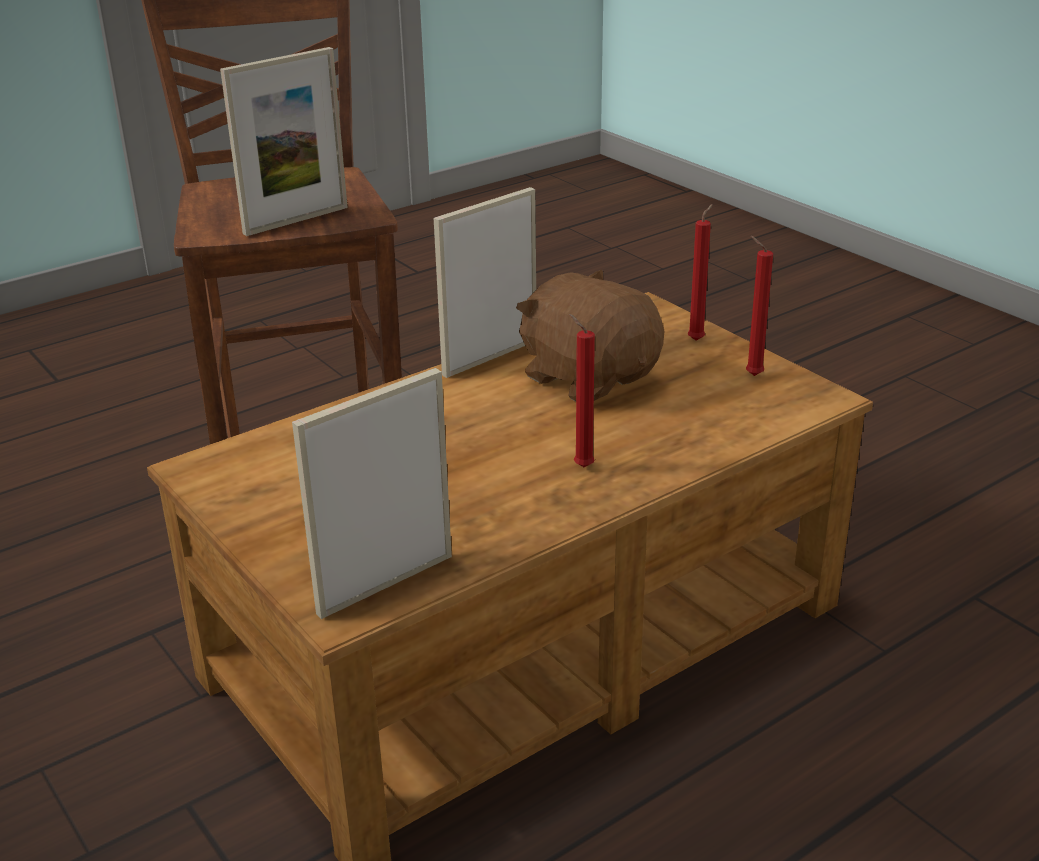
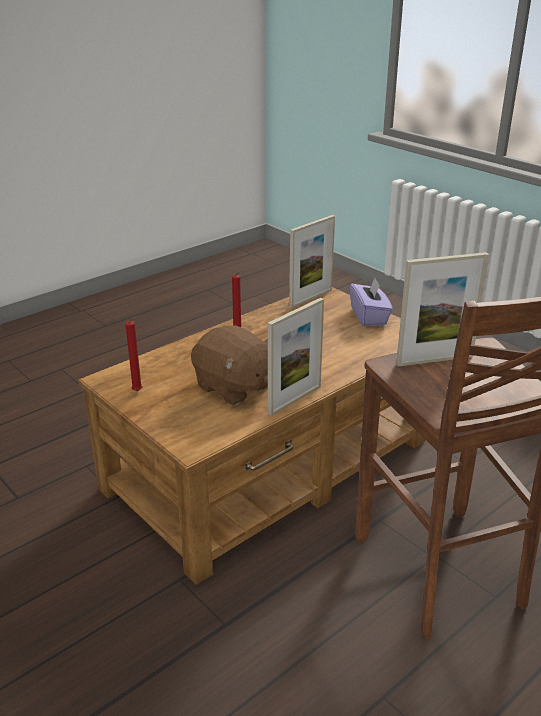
camera: 175 degrees right, 0 degrees up
(268, 517) = (369, 317): none -> purple tissue box
(296, 220) = (434, 360): picture frame -> picture frame turned 150 degrees counterclockwise
(697, 339) = (162, 417): red candle -> none

